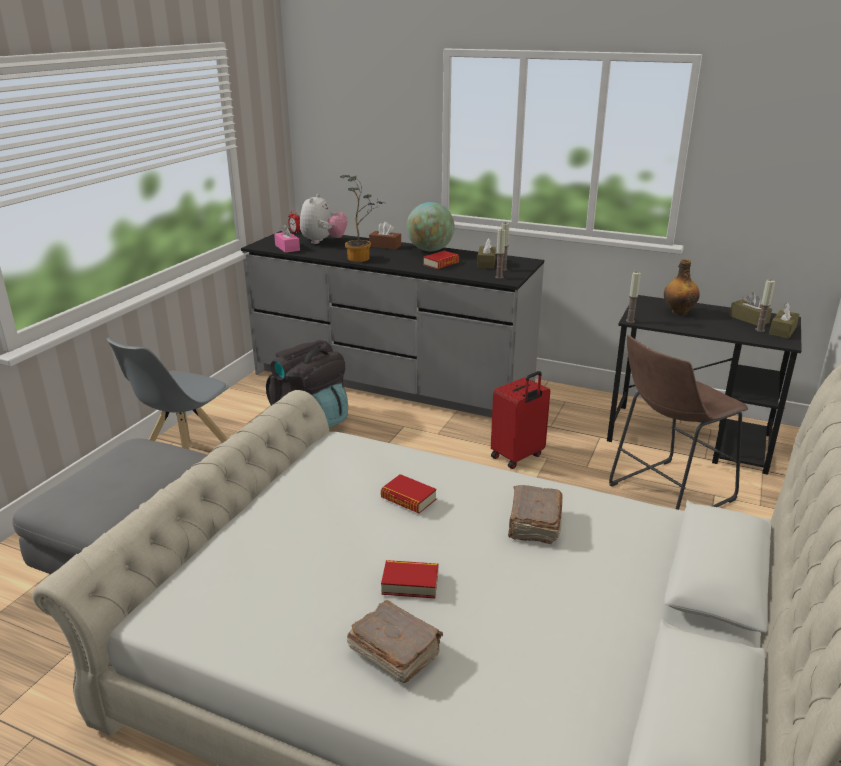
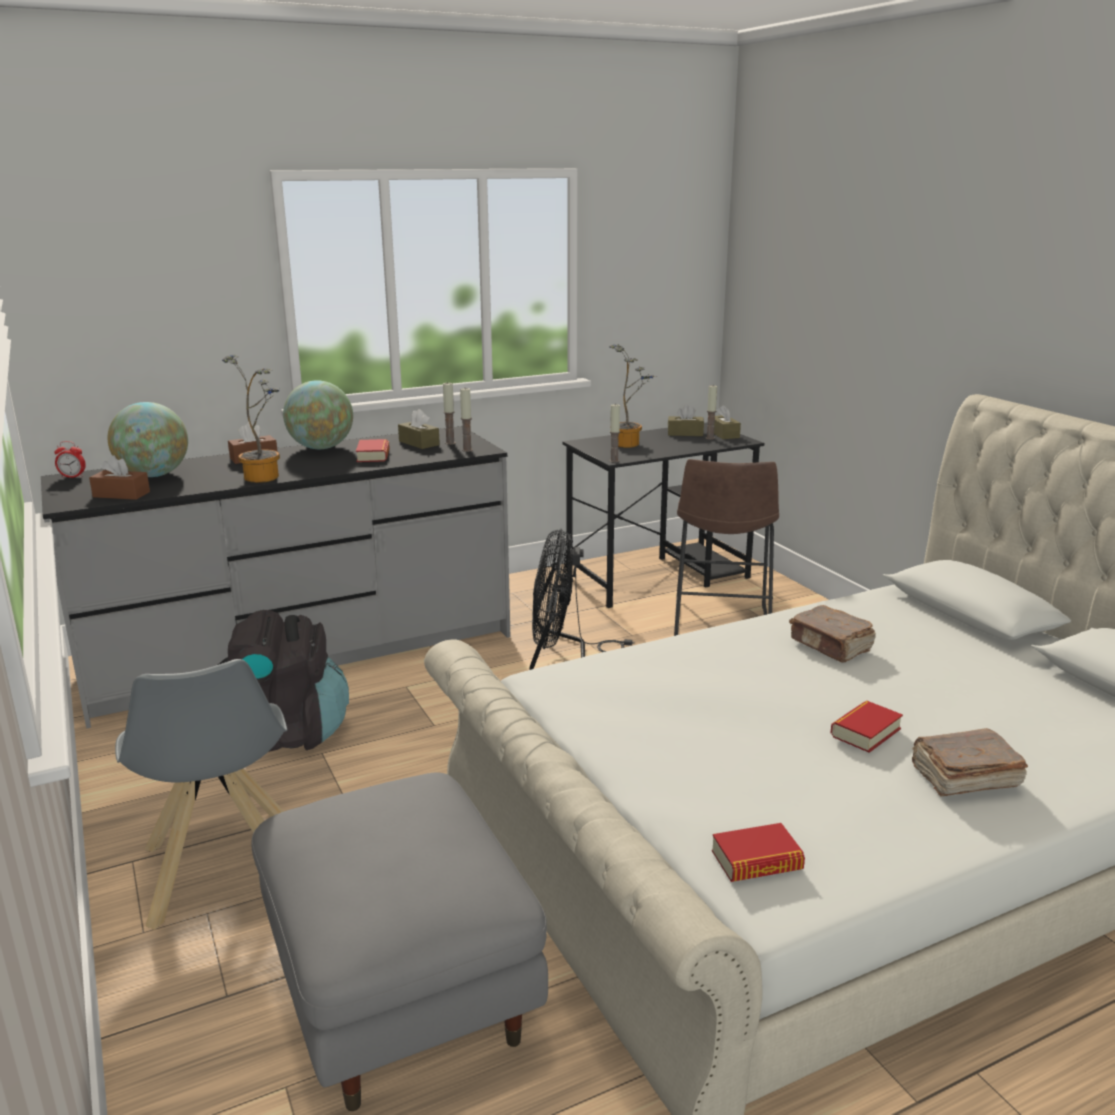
camera: 50 degrees left, 5 degrees down
(287, 248) = (121, 494): pink tissue box -> brown tissue box
(323, 242) = (154, 475): plush toy -> globe
(408, 499) = (721, 681): book -> book (756, 861)
(518, 456) = (565, 656): red suitcase -> black fan
(678, 312) = (629, 443): bottle -> potted plant

